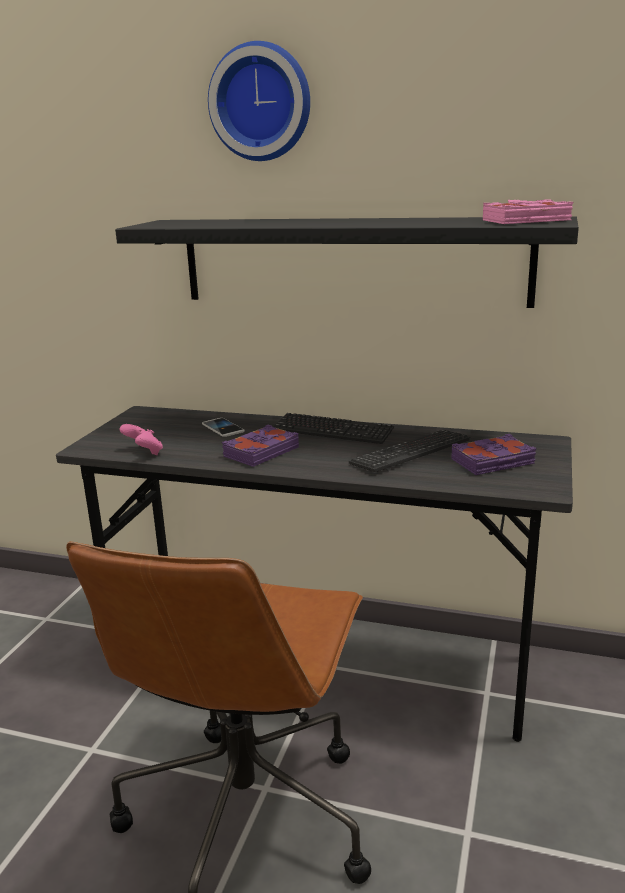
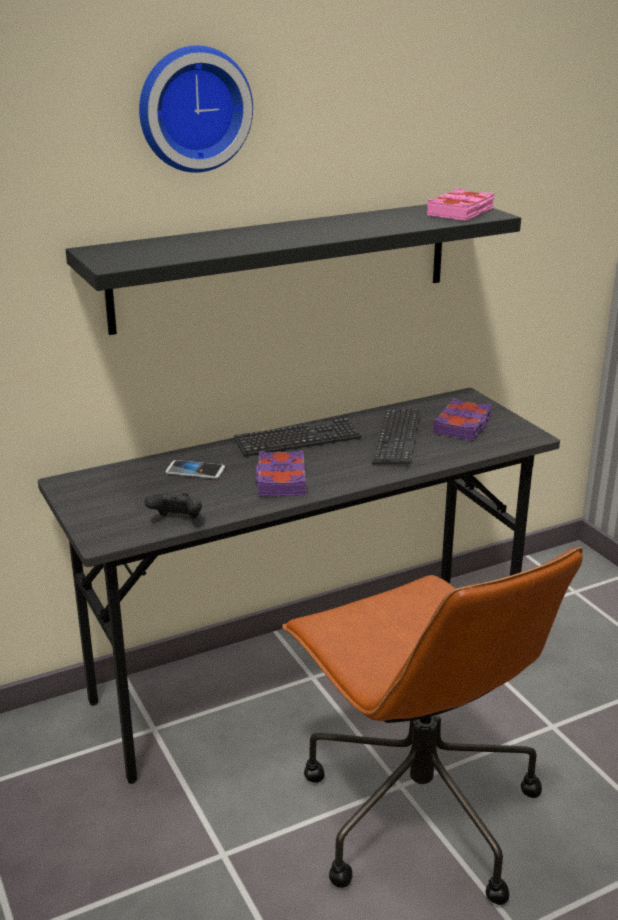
camera: 45 degrees left, 5 degrees up
(144, 453) = (177, 521): pink game controller -> black game controller

